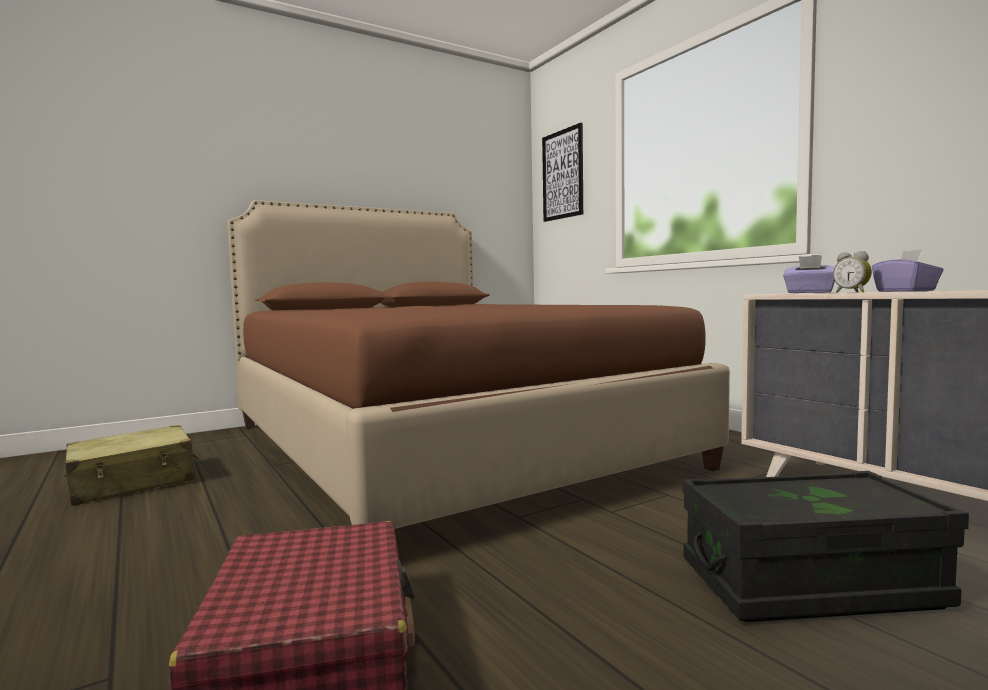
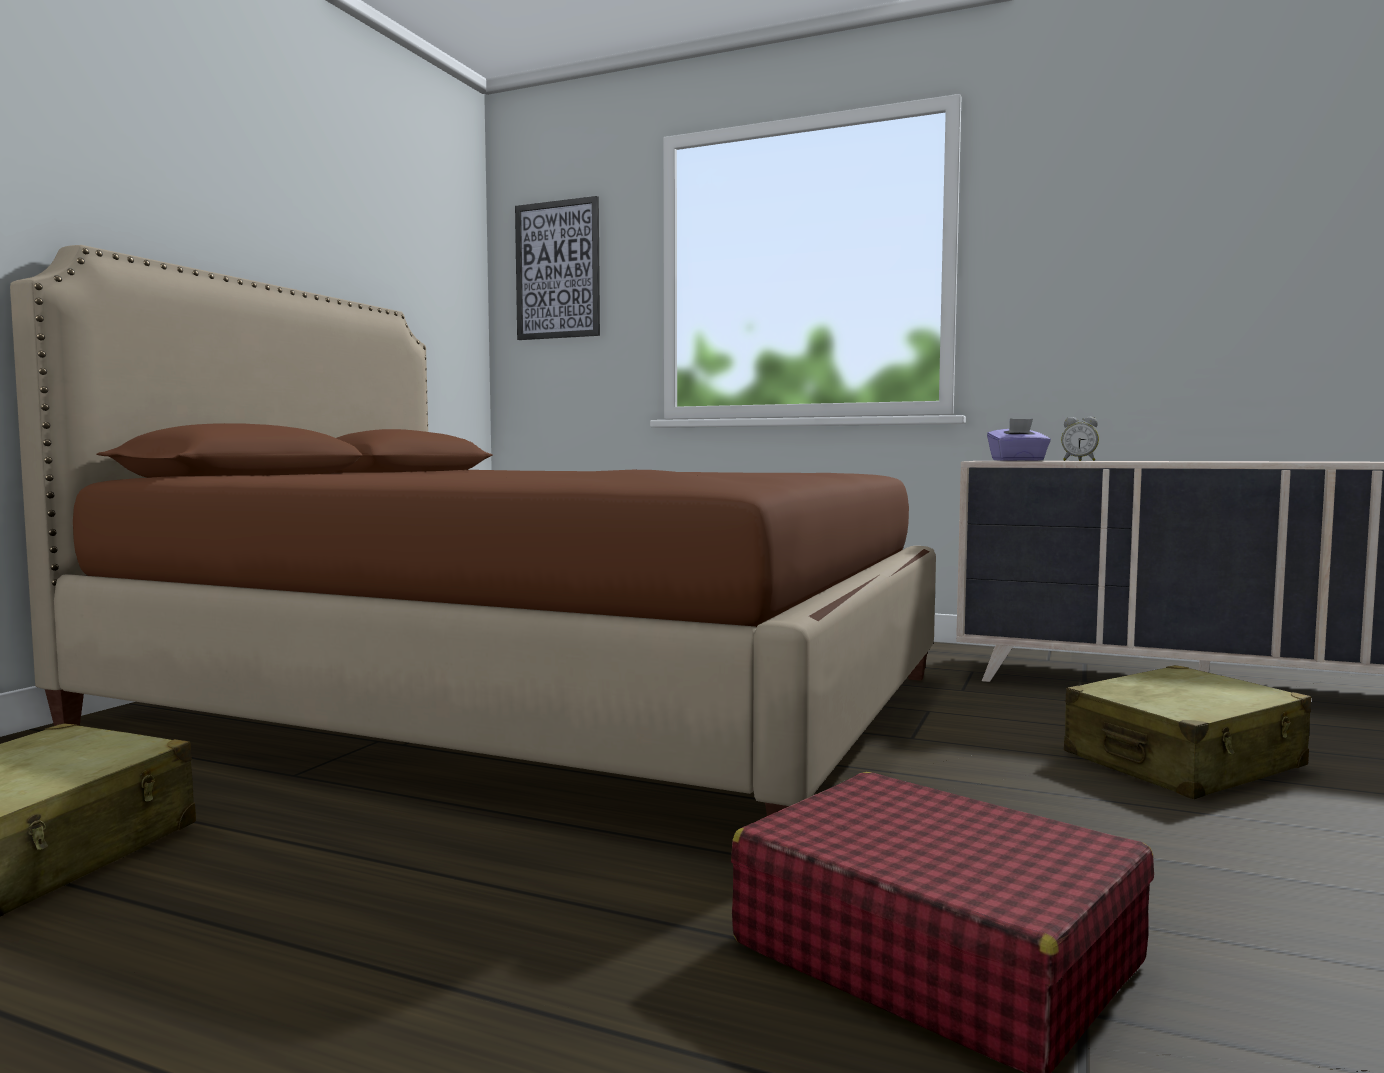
camera: 35 degrees left, 0 degrees up
(809, 585) = (1183, 762): black storage box -> beige suitcase
(905, 291) = (1118, 460): purple tissue box -> none

